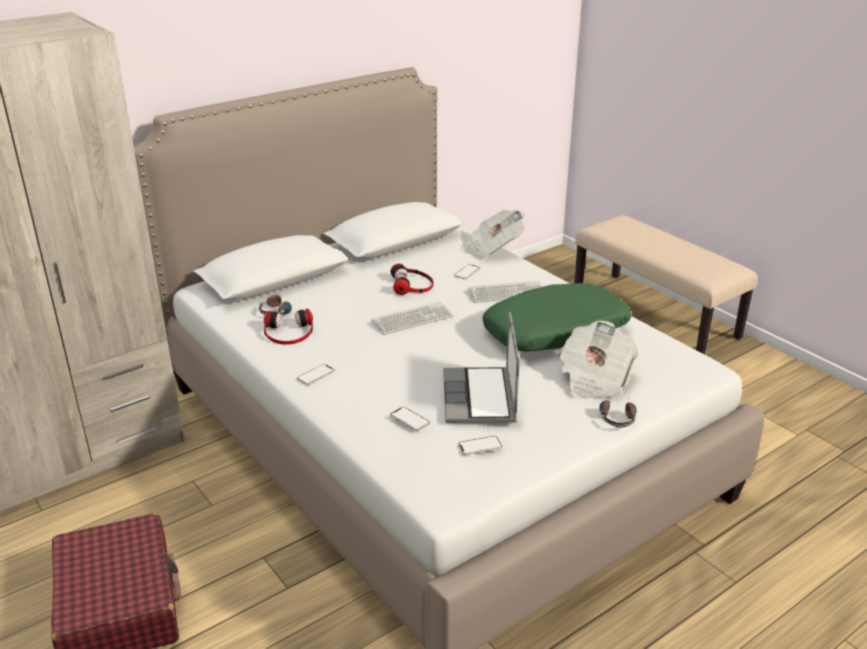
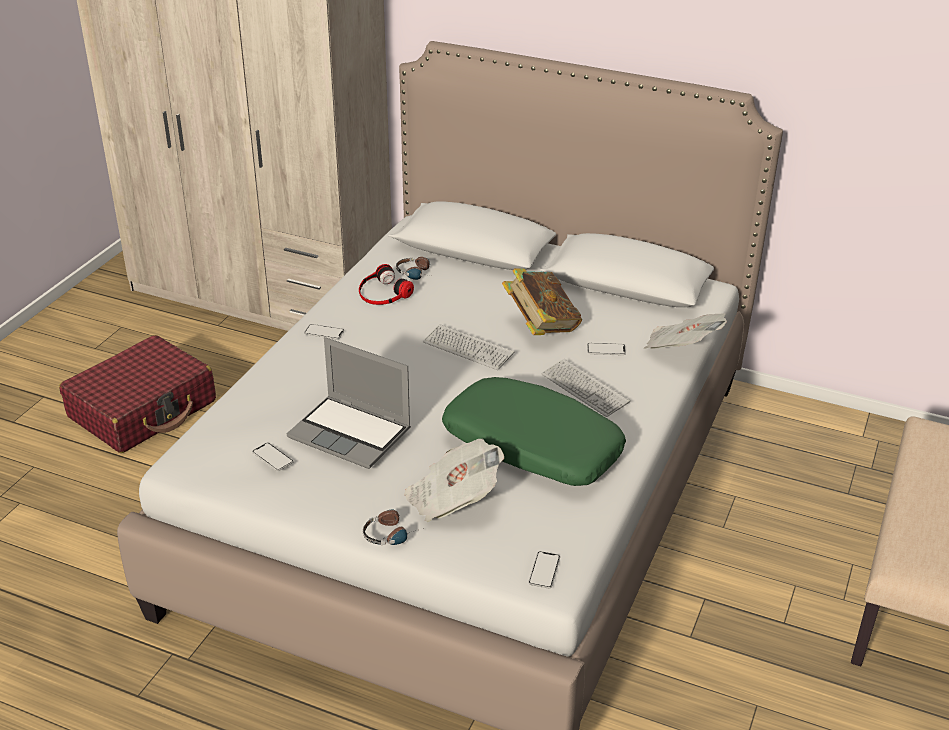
camera: 60 degrees right, 5 degrees up
(410, 419) = (286, 405): phone -> phone (544, 570)
(412, 285) = (541, 326): headphones -> book
(480, 398) = (352, 433): laptop -> laptop turned 120 degrees counterclockwise

